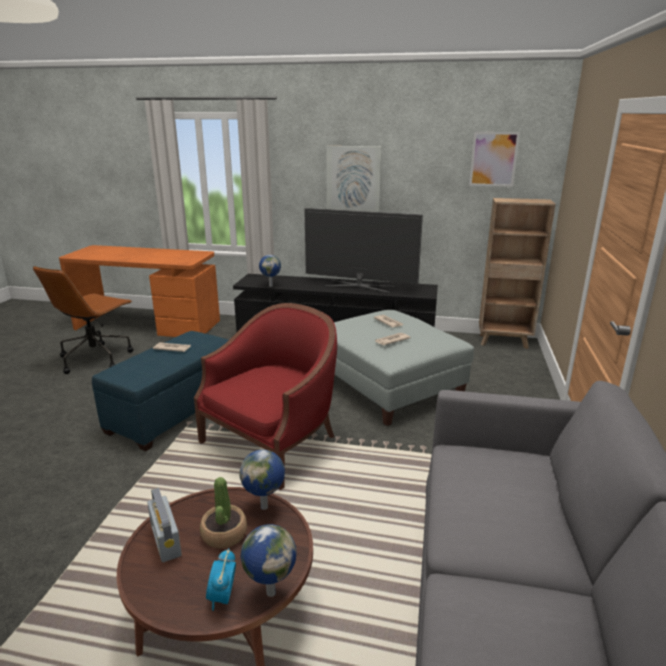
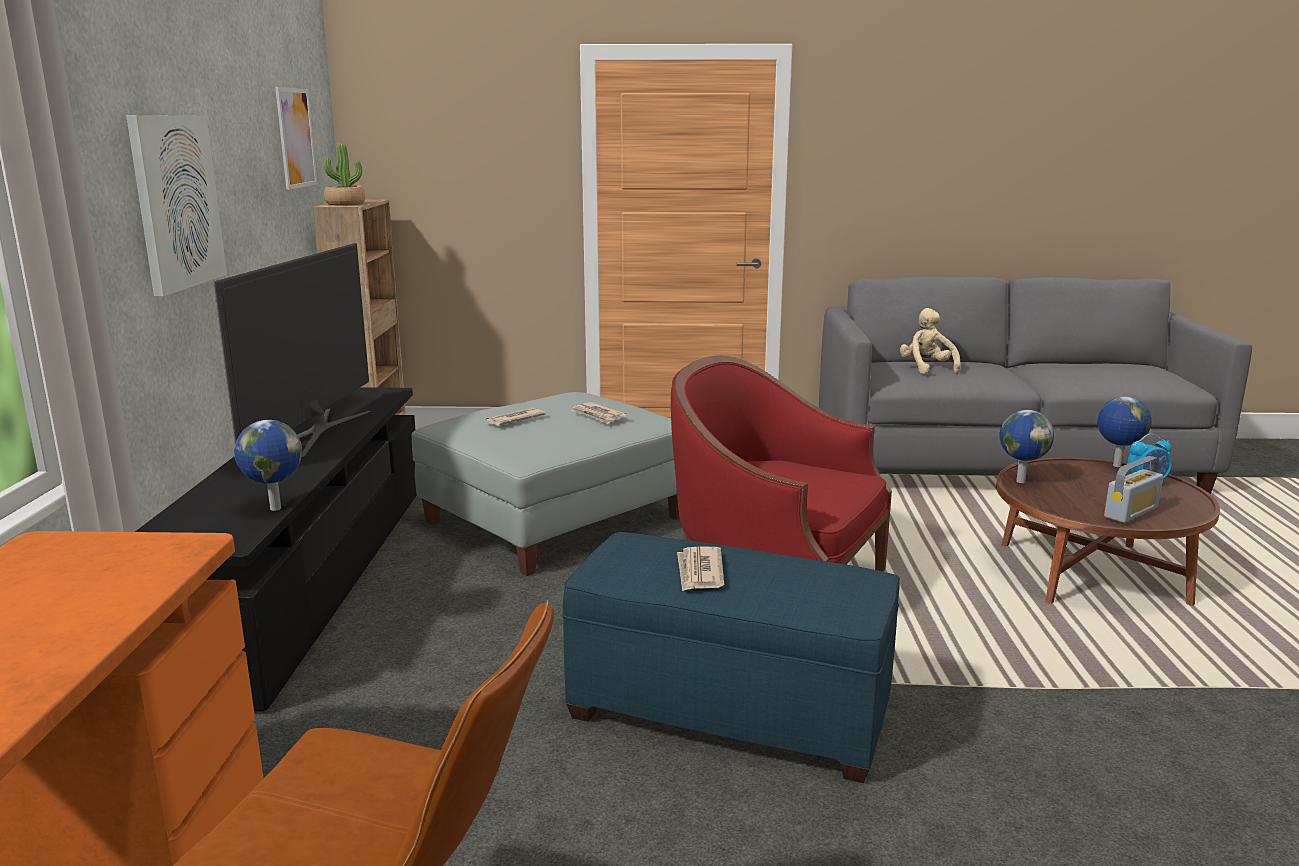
camera: 100 degrees left, 5 degrees down
(224, 534) = (1081, 492): potted plant -> potted plant (345, 204)
(507, 483) = (927, 369): none -> beige plush toy

